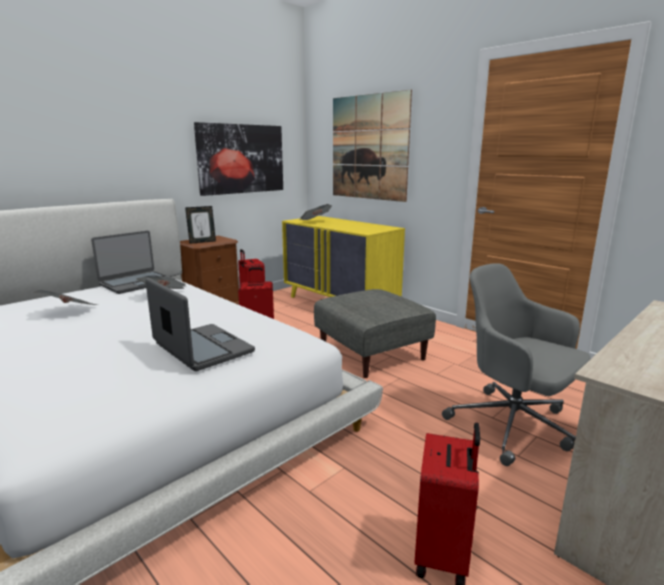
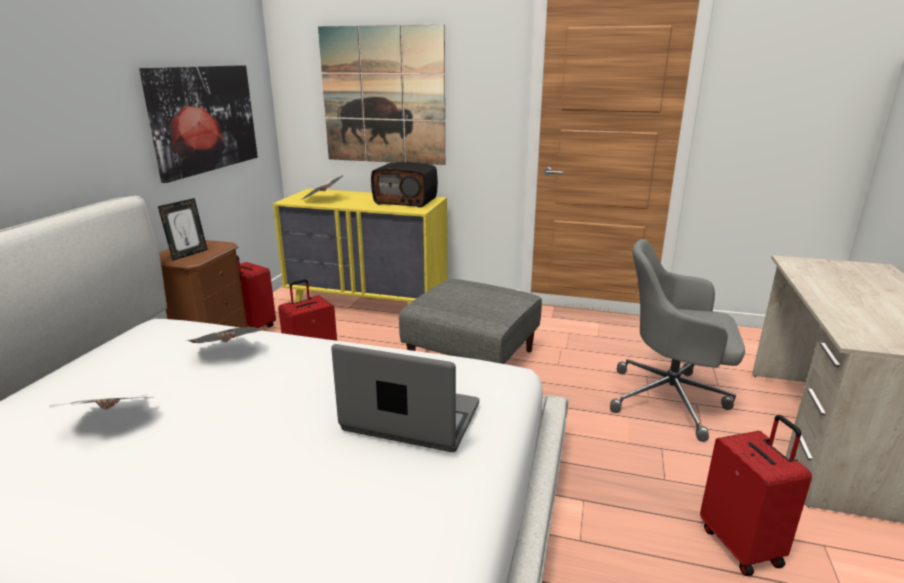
camera: 30 degrees left, 5 degrees up
(137, 283) = (145, 342): laptop -> none
(369, 227) = (406, 201): none -> radio

